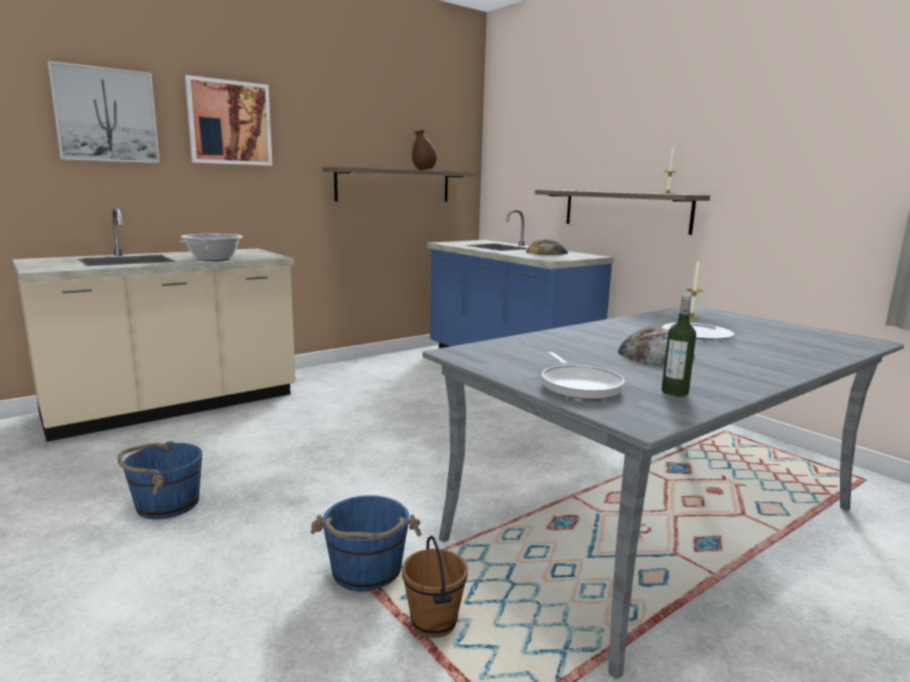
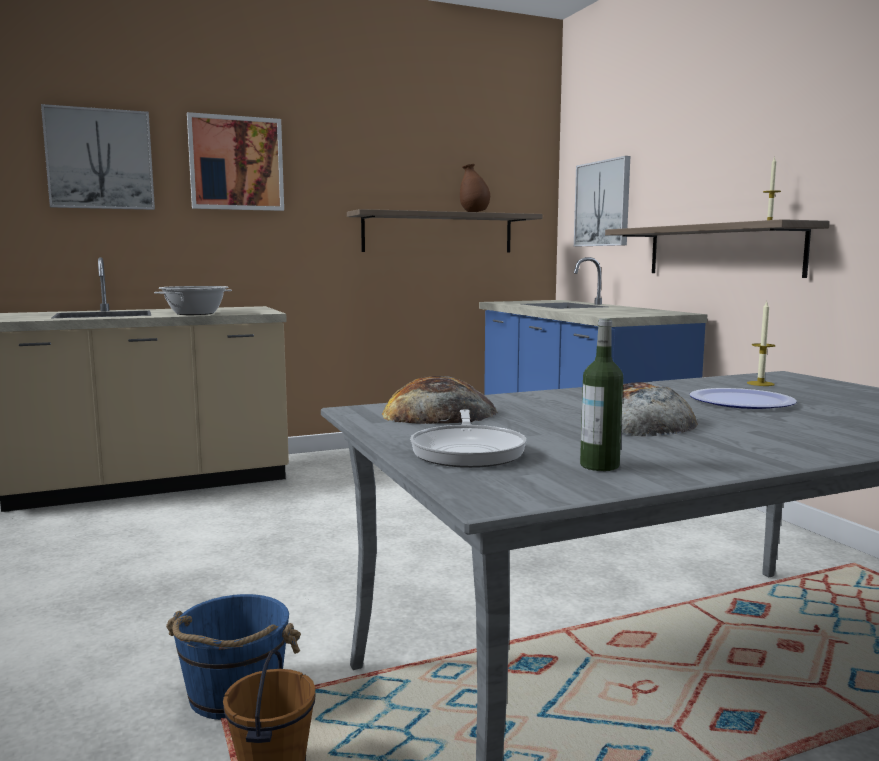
camera: 15 degrees right, 5 degrees down
(166, 504) = (68, 588): blue bucket -> none
(523, 166) = (602, 203): none -> picture
(547, 252) = (619, 310): bread -> bread (439, 412)

